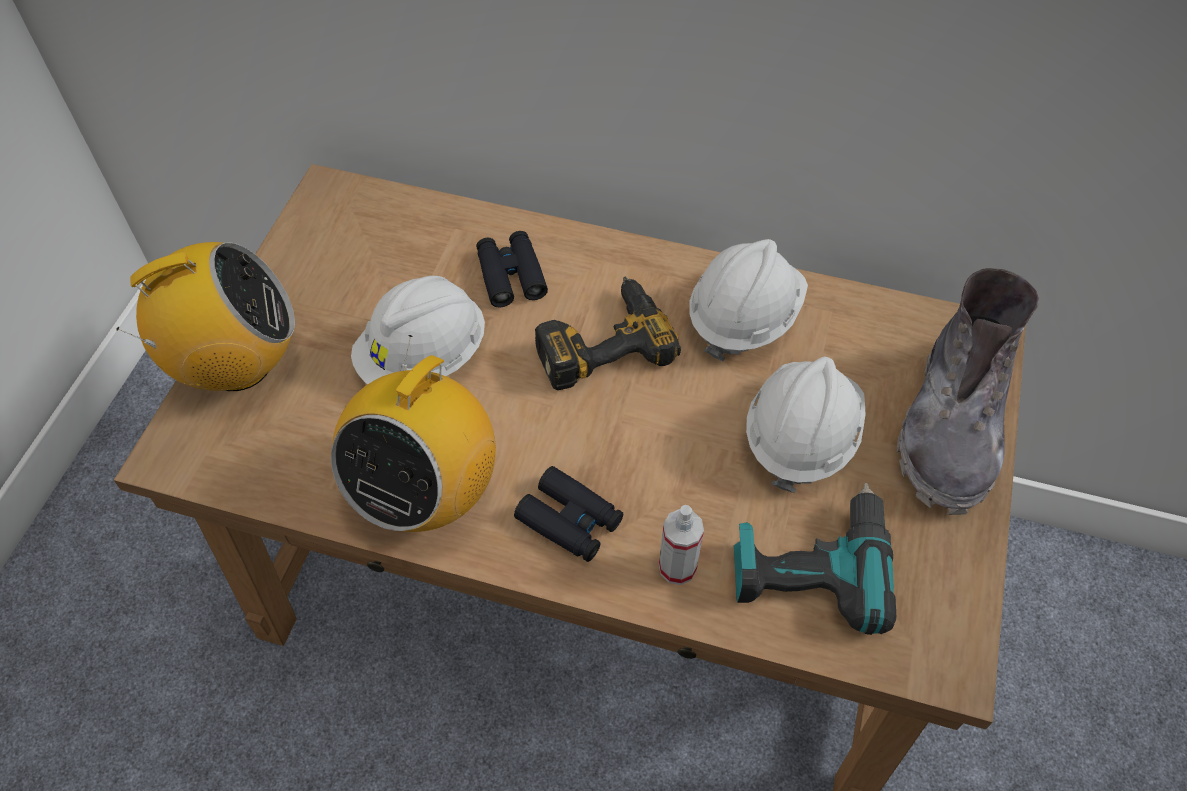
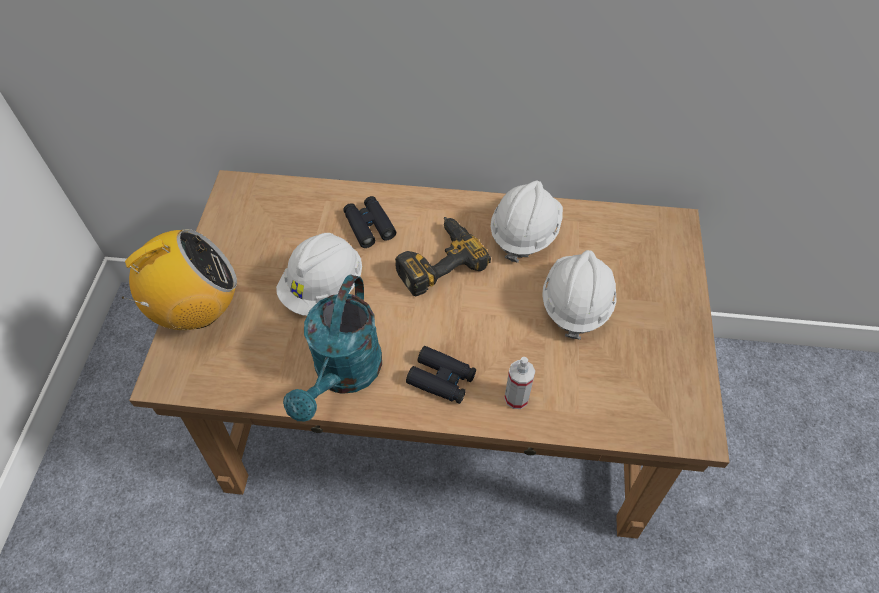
camera: 10 degrees left, 0 degrees up
(426, 492) = (344, 375): radio -> turquoise watering can
(810, 565) = (598, 383): power drill -> none
(951, 426) = (666, 283): grey boot -> none

